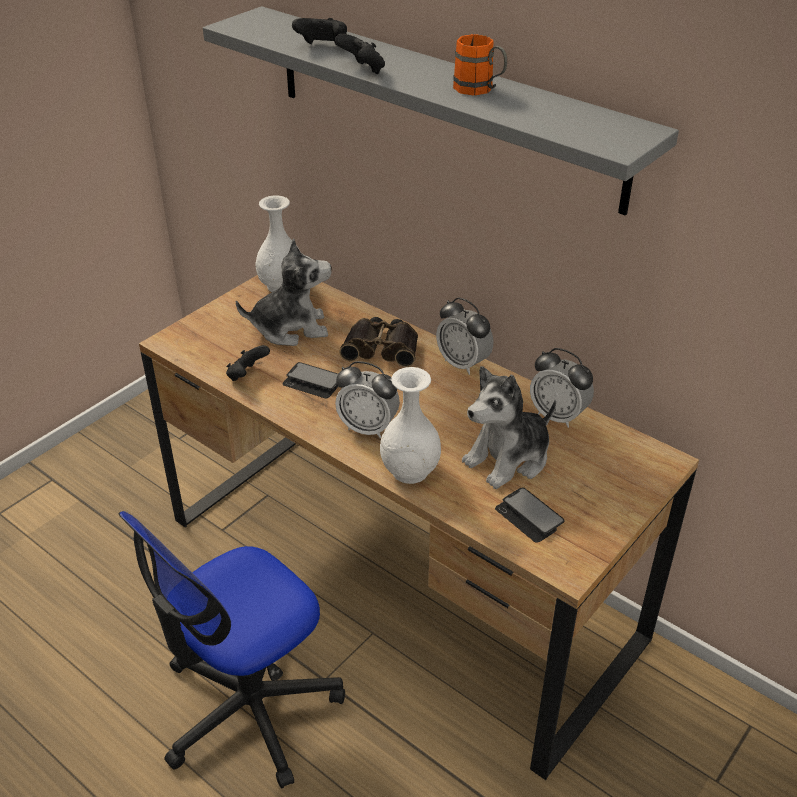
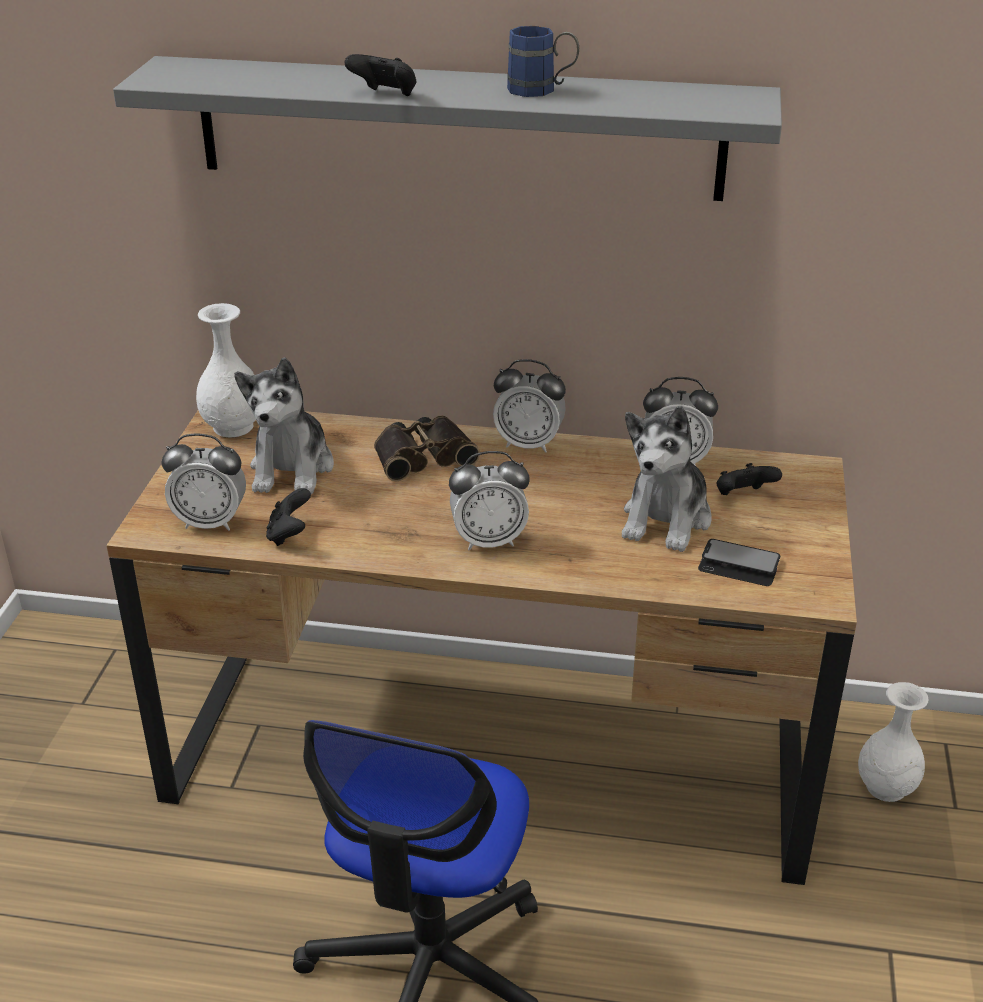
camera: 30 degrees left, 5 degrees down
(209, 349) = (210, 522): none -> alarm clock
(290, 328) = (292, 468): plush toy -> plush toy turned 135 degrees clockwise
(312, 382) = (377, 516): phone -> none
(322, 47) = (302, 83): black game controller -> black game controller (743, 496)
(409, 470) = (576, 566): white vase -> white vase (885, 787)
(480, 90) = (542, 90): orange mug -> blue mug

